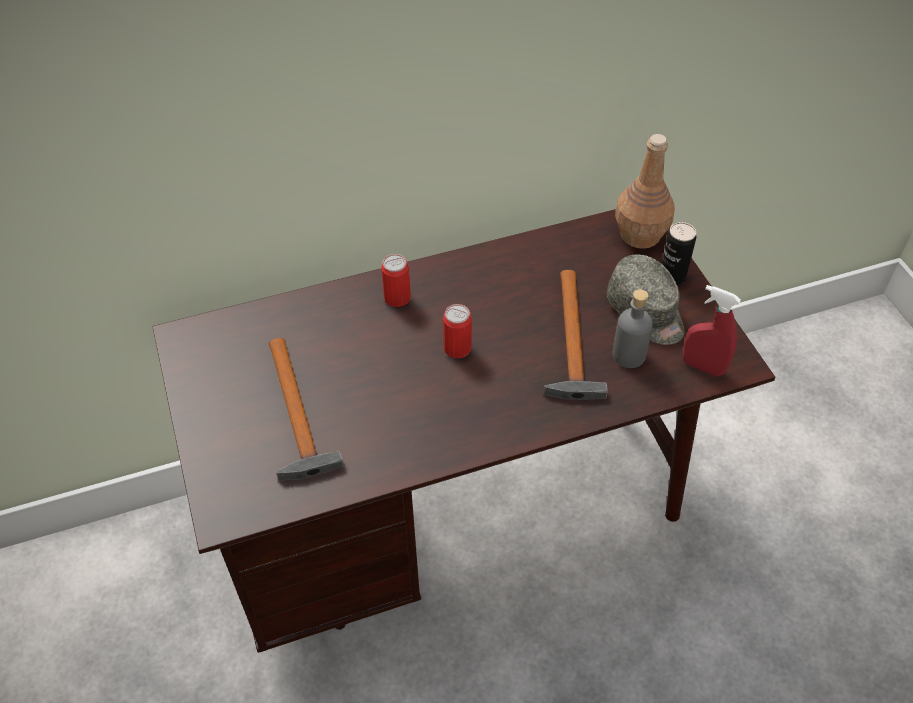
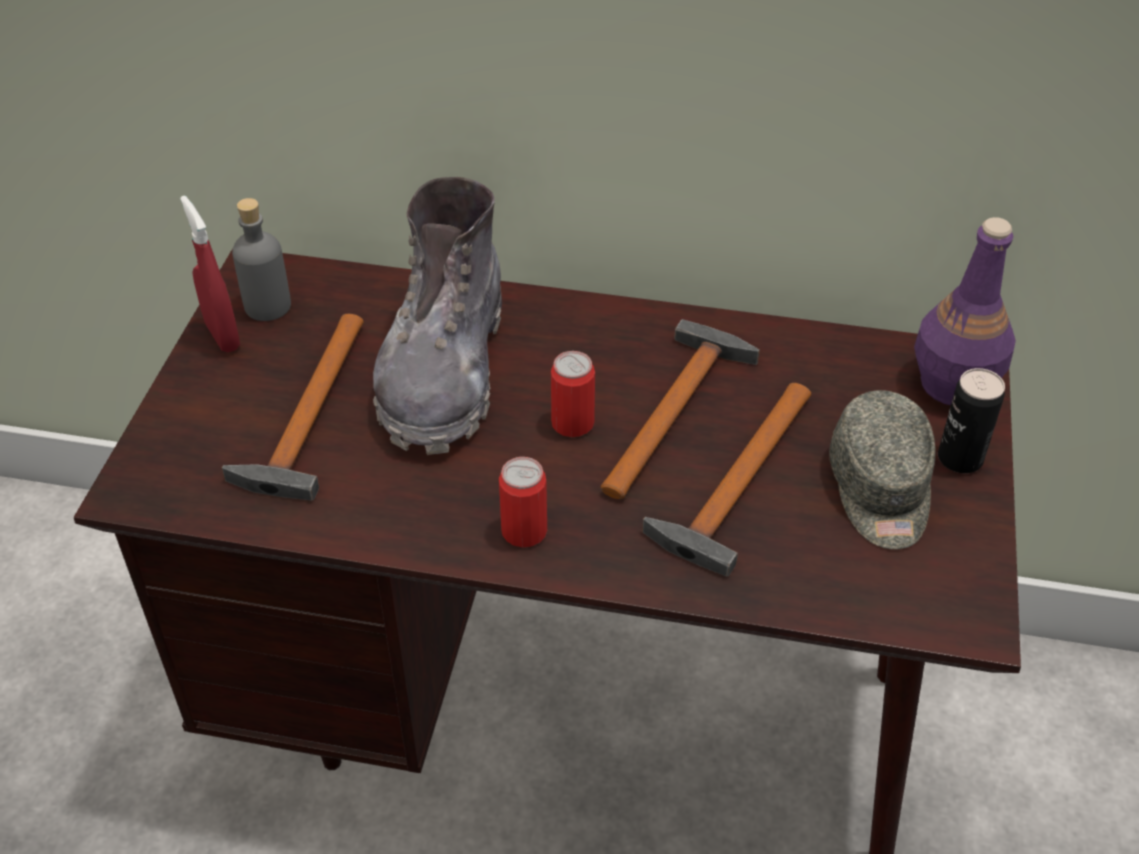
camera: 30 degrees right, 5 degrees down
(357, 350) = (444, 371): none -> grey boot
(397, 298) = (544, 330): can -> can (524, 531)
(507, 313) = (676, 408): none -> hammer
(628, 355) = (807, 535): grey bottle -> grey bottle (268, 306)
(639, 235) = (952, 384): brown bottle -> purple bottle
(703, 367) = (911, 600): red spray bottle -> red spray bottle (222, 336)

